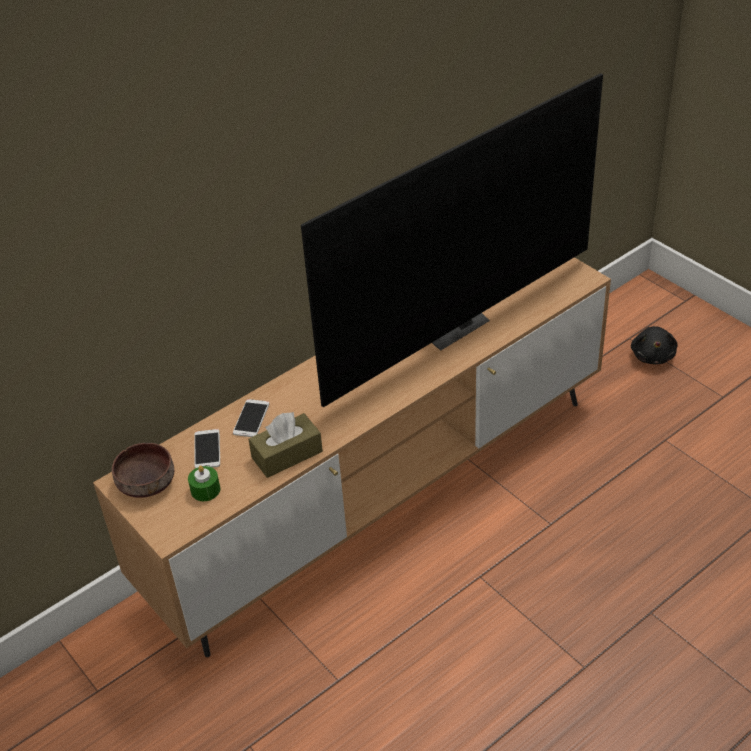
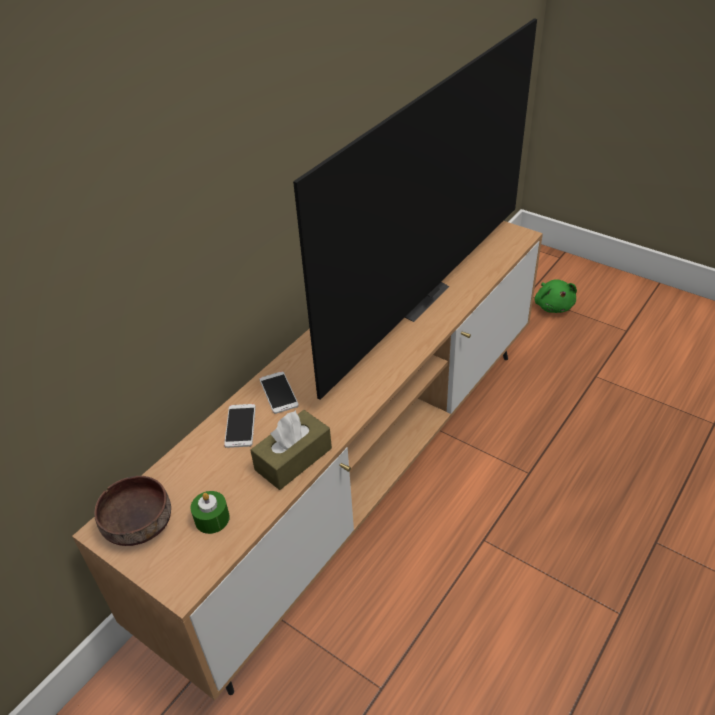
camera: 15 degrees left, 0 degrees up
(207, 449) = (200, 470): phone -> phone (278, 392)
(652, 355) = (553, 306): black plush toy -> green plush toy

